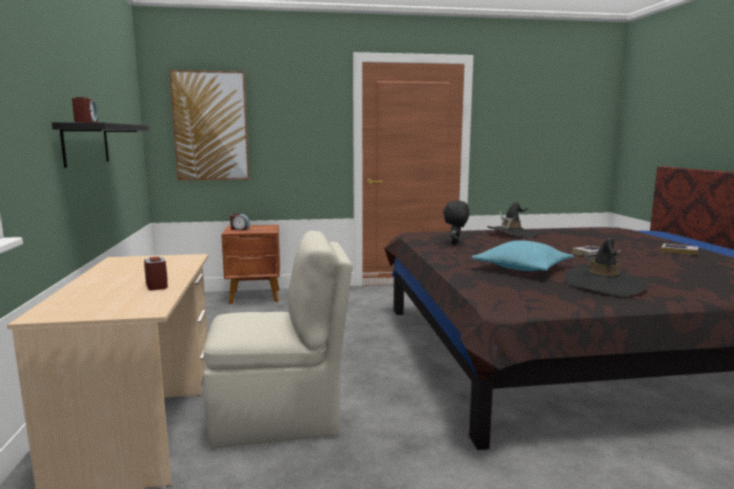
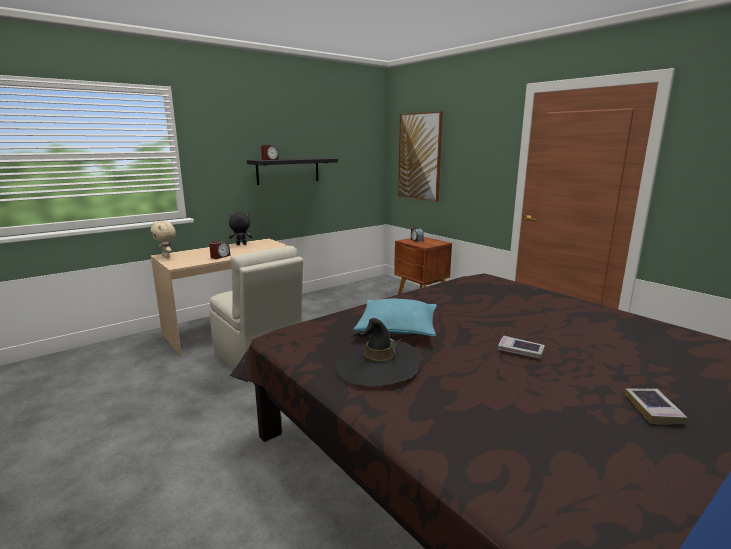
camera: 60 degrees right, 5 degrees up
(60, 313) = (166, 256): none -> beige plush toy
(455, 243) = (459, 293): black plush toy -> black plush toy (241, 244)
(512, 234) = (556, 306): black hat -> none

